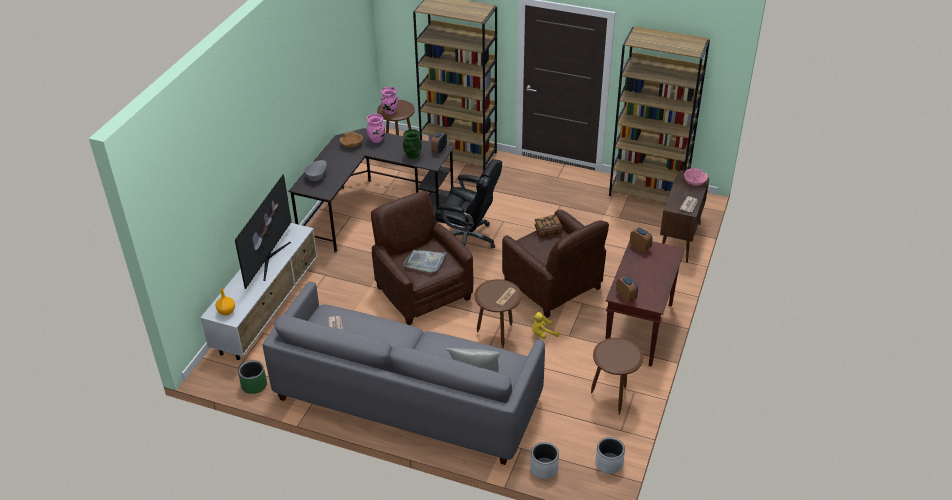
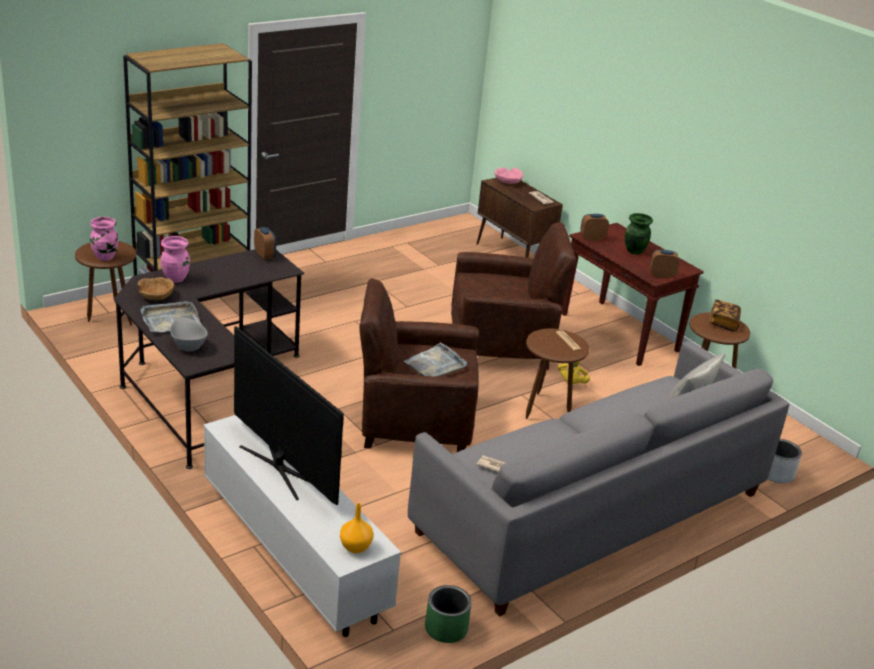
camera: 60 degrees left, 10 degrees down
(334, 160) = (170, 320): none -> grey tray
(412, 155) = (249, 273): green vase -> green vase (634, 251)
(468, 239) = (357, 353): black office chair -> none
(548, 231) = (473, 279): book -> book (723, 322)
(609, 463) = (796, 435): grey planter -> none
(648, 192) = (421, 235): brown bookcase -> none

